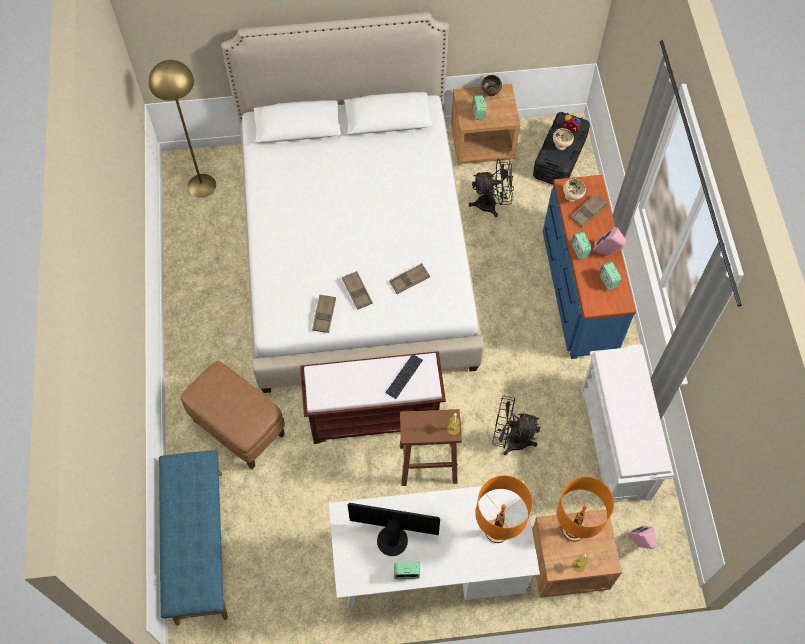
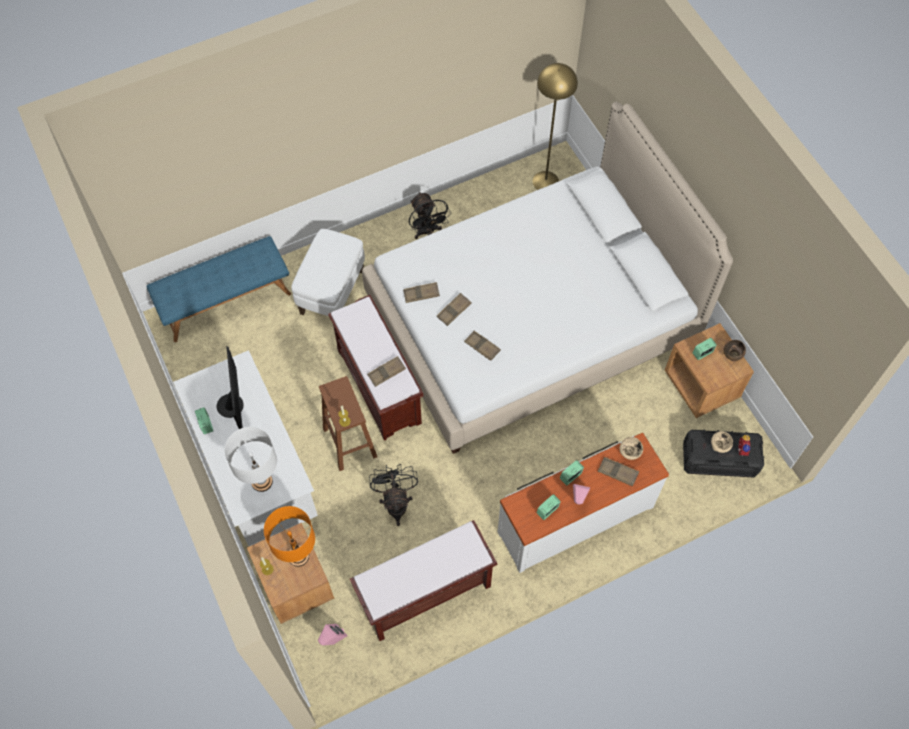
camera: 70 degrees right, 0 degrees up
(238, 428) = (332, 292): brown ottoman -> white ottoman
(404, 376) = (386, 373): keyboard -> brown tray
(492, 204) = (636, 414): black fan -> black fan (427, 231)
(496, 531) = (261, 481): orange table lamp -> white table lamp
(577, 289) = (574, 517): blue dresser -> white dresser
(616, 443) = (425, 595): white bench -> brown bench

